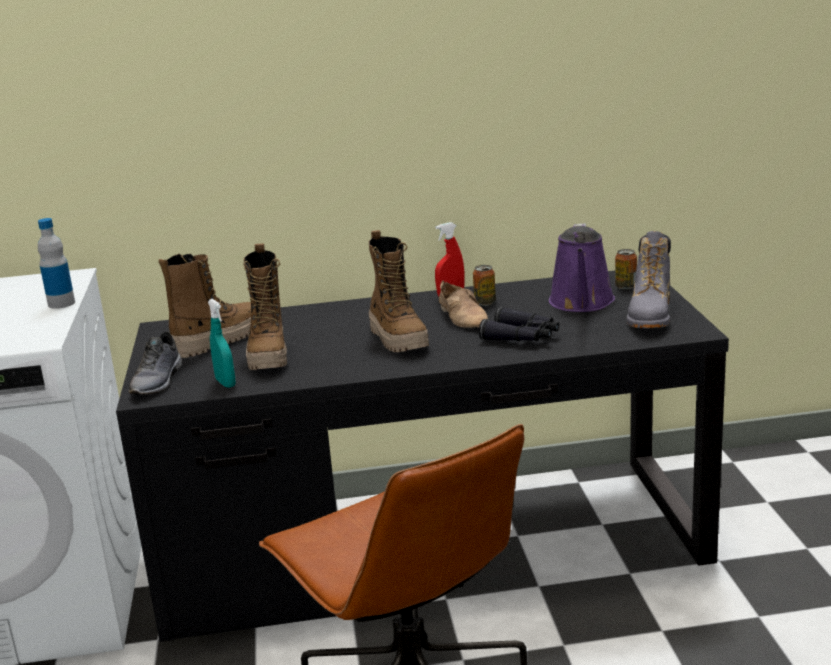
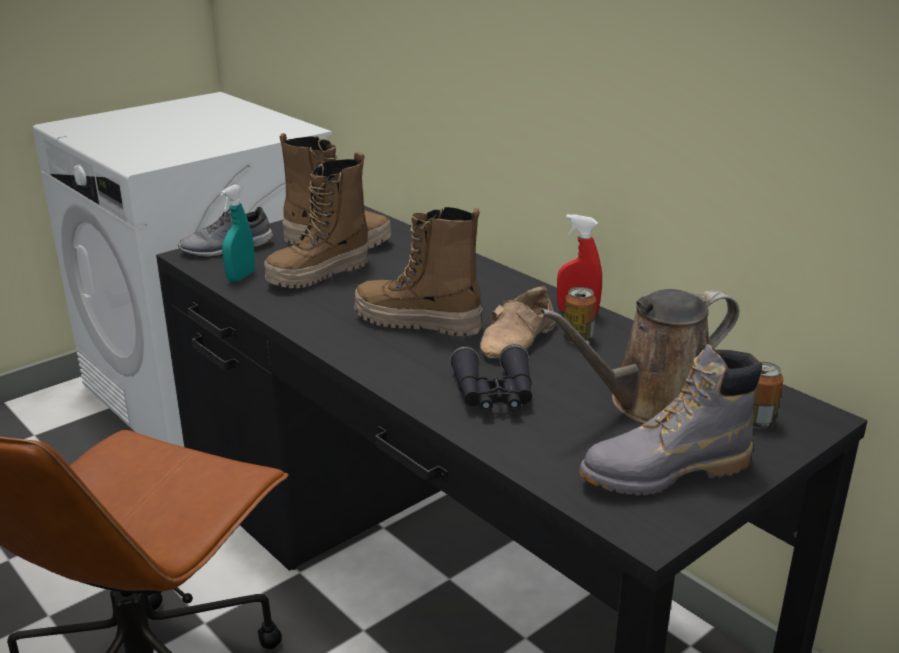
camera: 55 degrees right, 5 degrees up
(61, 303) = (231, 146): bottle -> none
(399, 339) = (417, 323): boot -> boot turned 75 degrees clockwise
(581, 303) = (652, 404): purple watering can -> brown watering can

